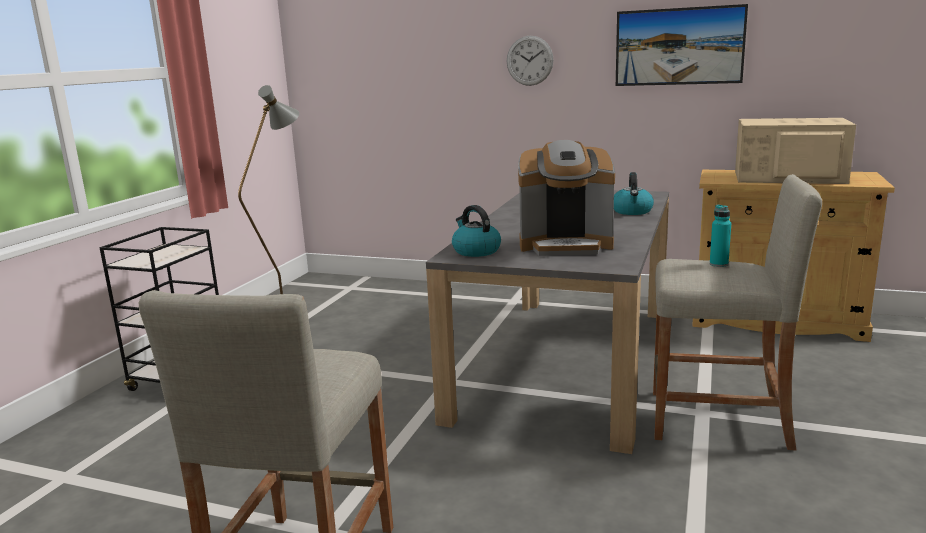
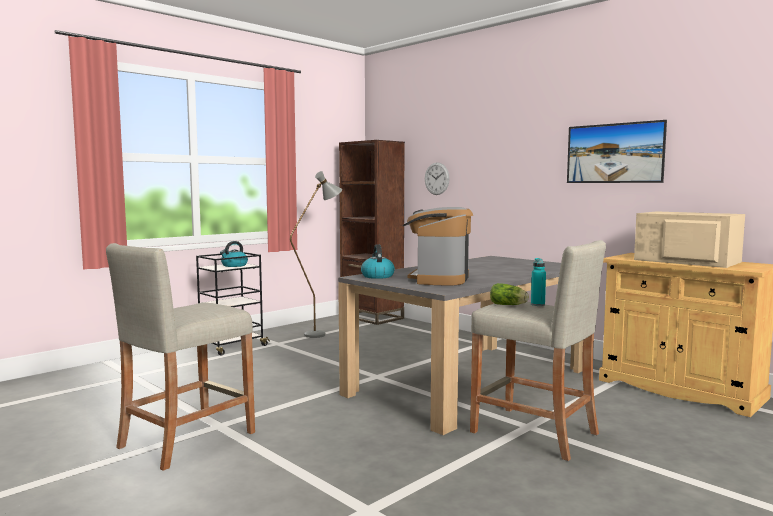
camera: 25 degrees right, 10 degrees down
(332, 284) = (371, 317): none -> brown bookcase
(529, 60) = (509, 163): wall clock -> wall clock (436, 178)
(565, 245) = (438, 279): coffee machine -> coffee machine turned 75 degrees clockwise
(632, 211) = (530, 271): kettle -> kettle (234, 265)
(692, 271) = (509, 305): none -> lettuce

